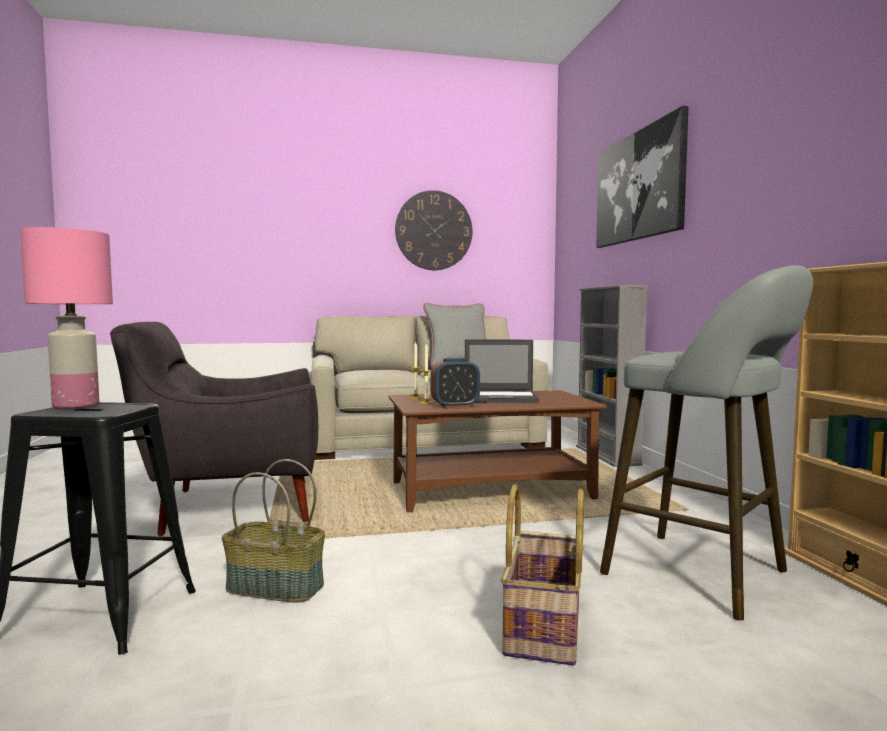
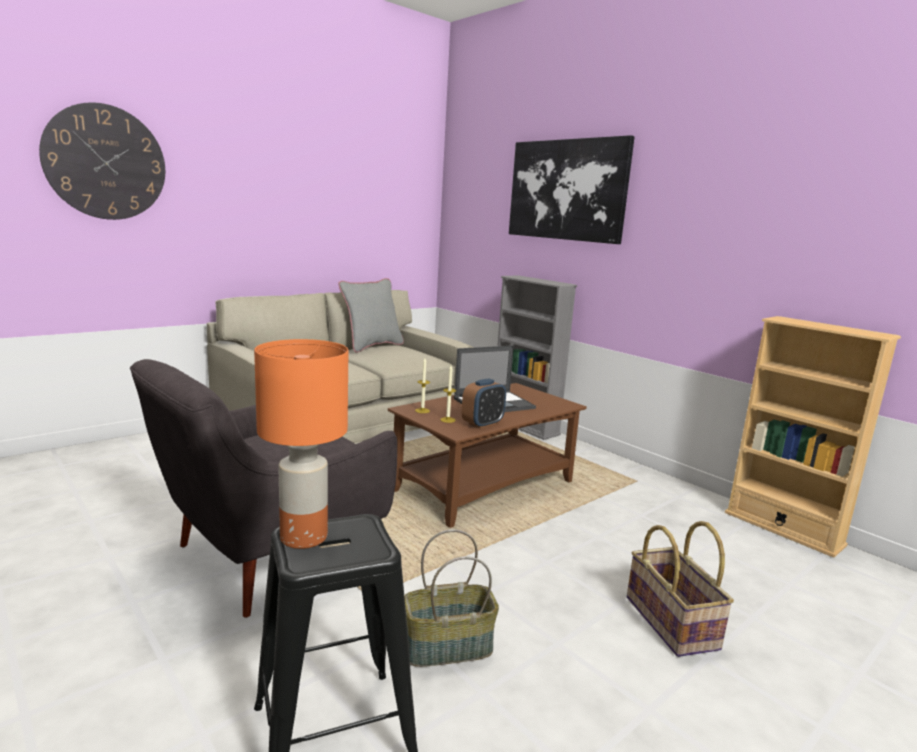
camera: 30 degrees left, 10 degrees up
(76, 405) = (303, 537): pink table lamp -> orange table lamp
(433, 230) = (333, 195): wall clock -> wall clock (105, 162)
(705, 575) = (706, 545): grey stool -> none

